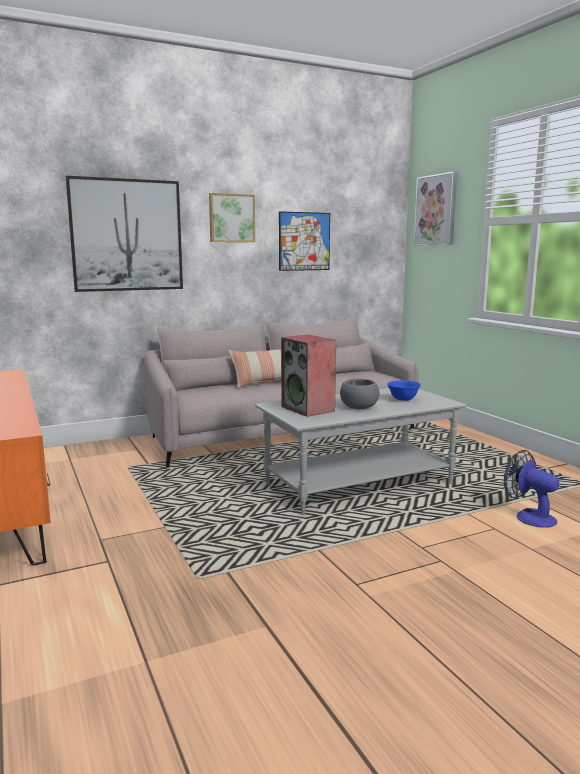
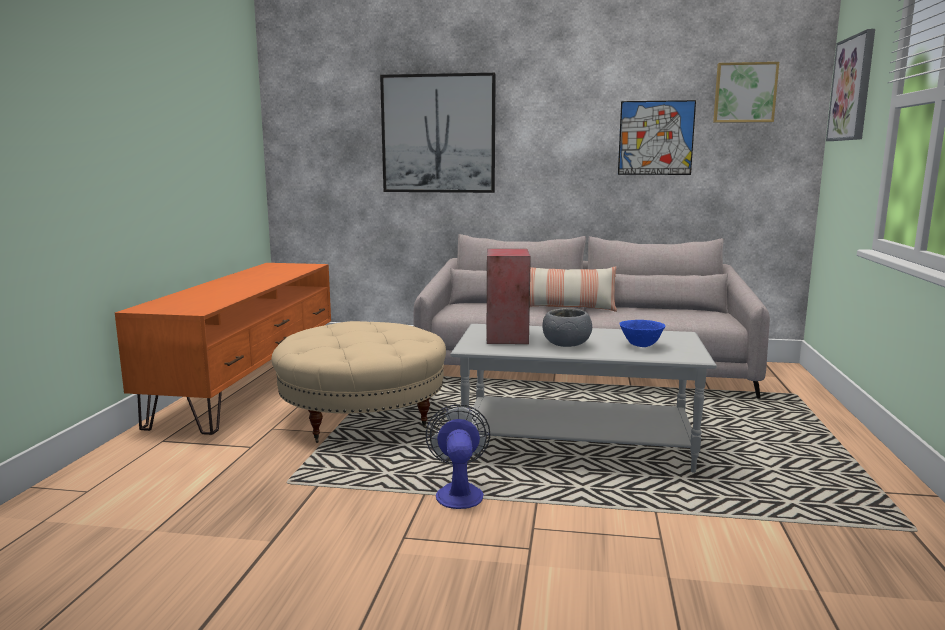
camera: 35 degrees right, 0 degrees up
(167, 506) = (363, 415): none -> beige ottoman
(231, 218) = (558, 112): picture -> picture (744, 93)
(529, 516) = (737, 541): fan -> fan (459, 492)

